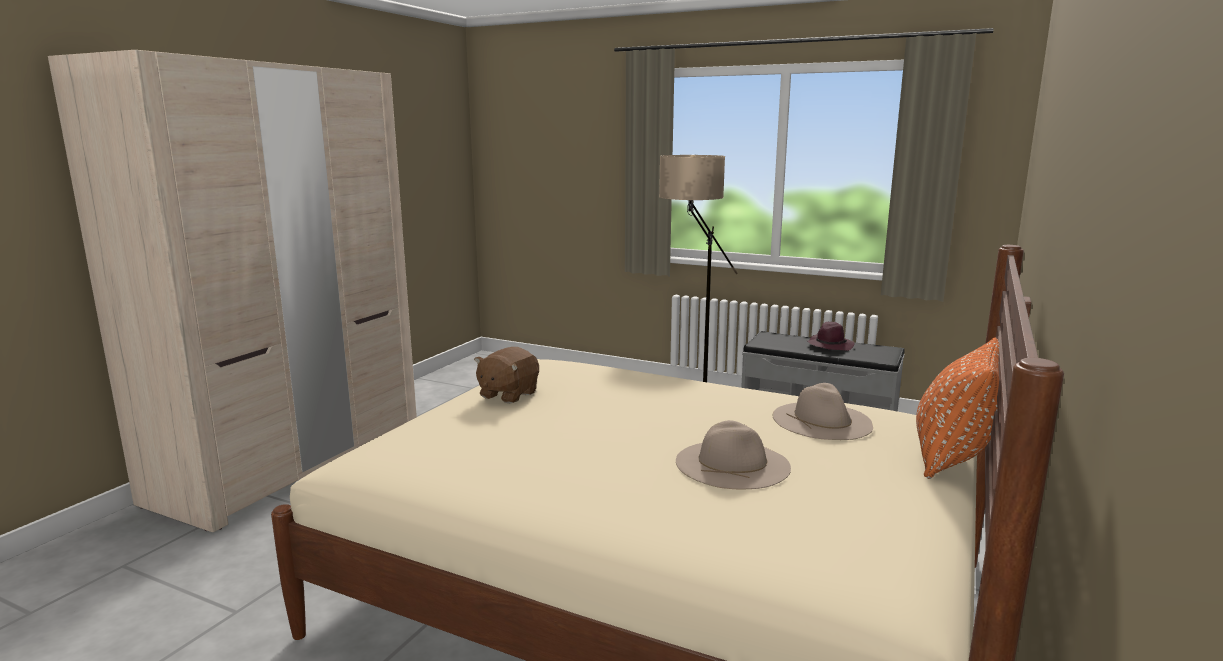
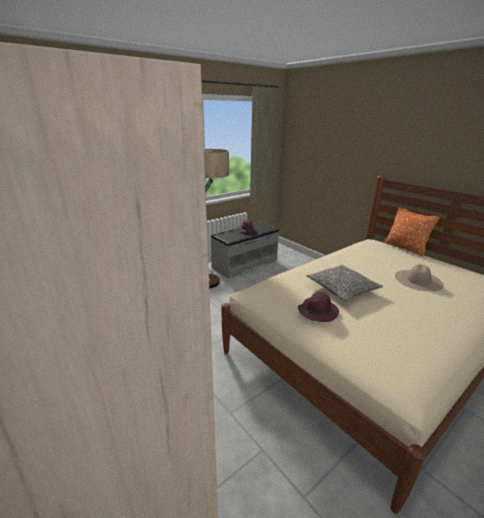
camera: 65 degrees left, 10 degrees up
(507, 394) = (318, 311): brown plush toy -> purple hat
(602, 403) = (342, 289): none -> pillow
(822, 420) = (374, 254): beige hat -> none

